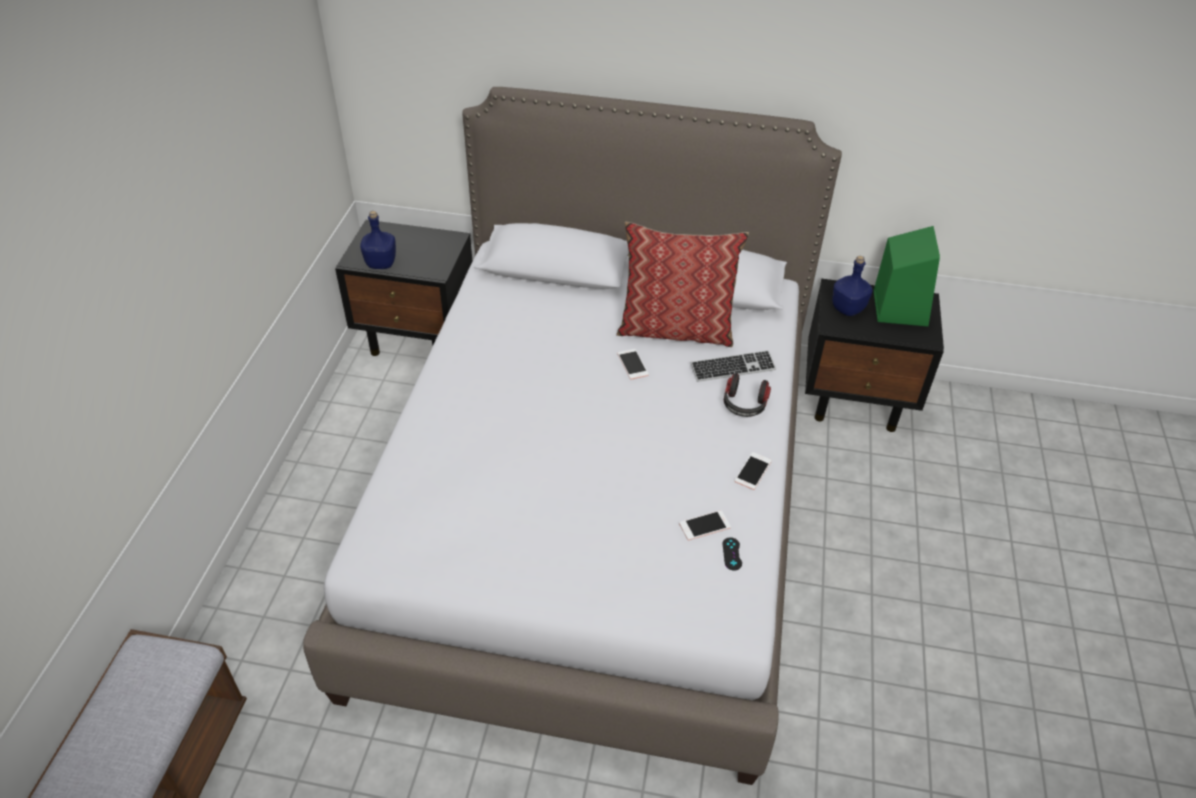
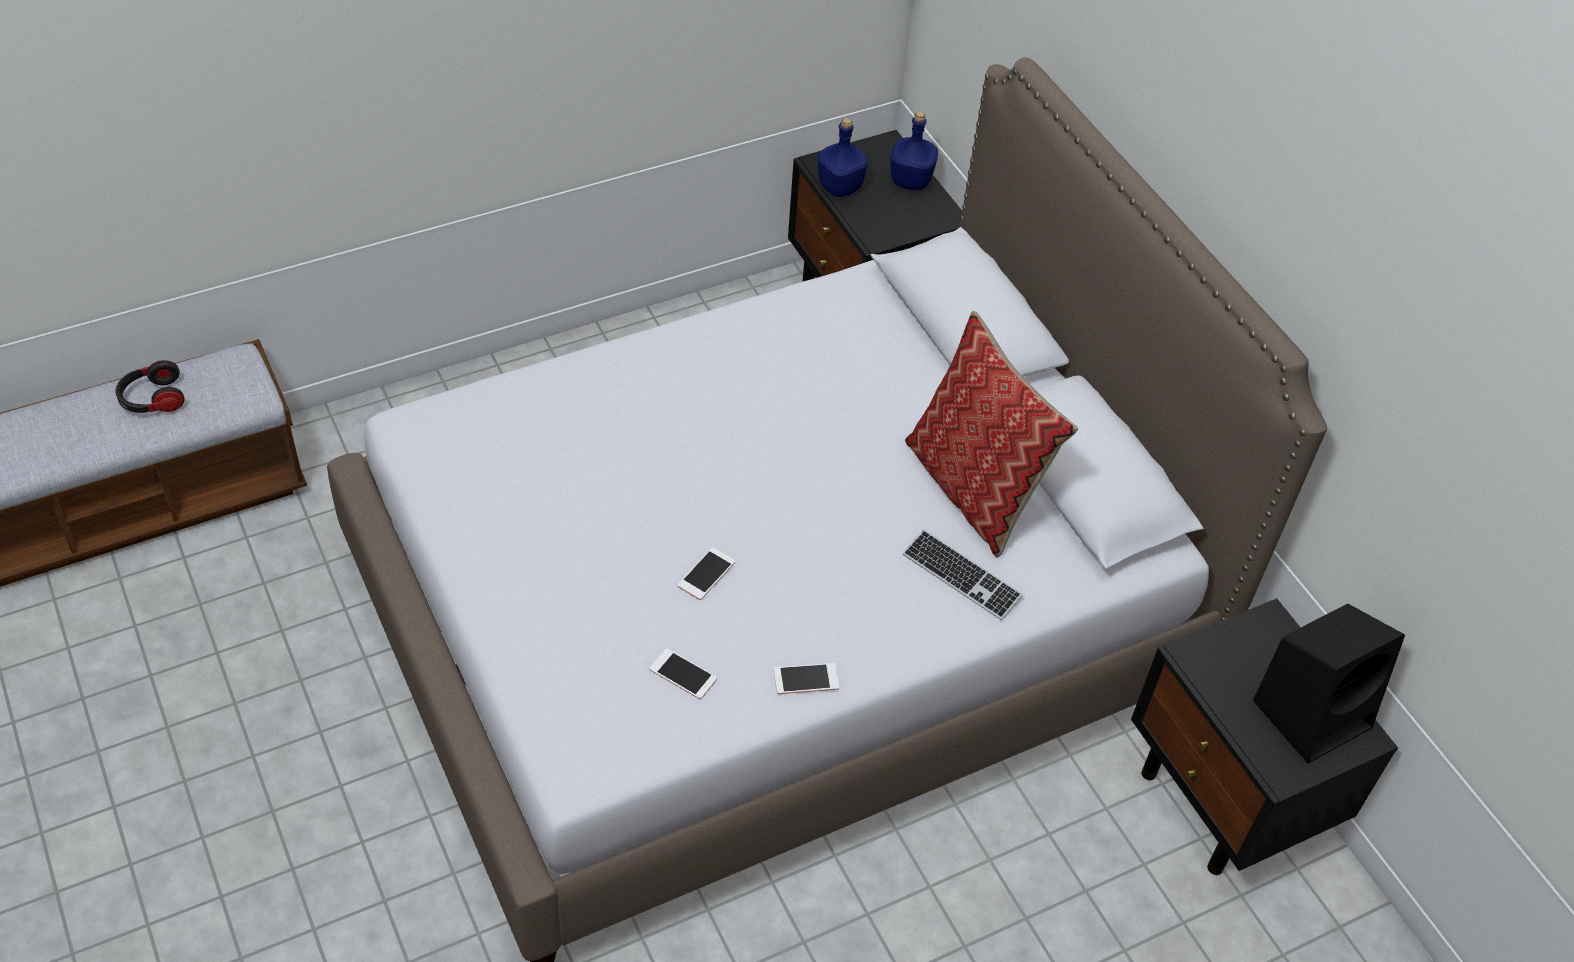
camera: 50 degrees right, 5 degrees up
(632, 364) = (871, 481): phone -> phone (706, 574)
(732, 554) = (663, 719): black game controller -> none
(744, 405) = (907, 619): headphones -> headphones (152, 399)
(848, 308) = (1245, 655): blue bottle -> blue bottle (911, 181)
(899, 307) = (1313, 712): green speaker -> black speaker

